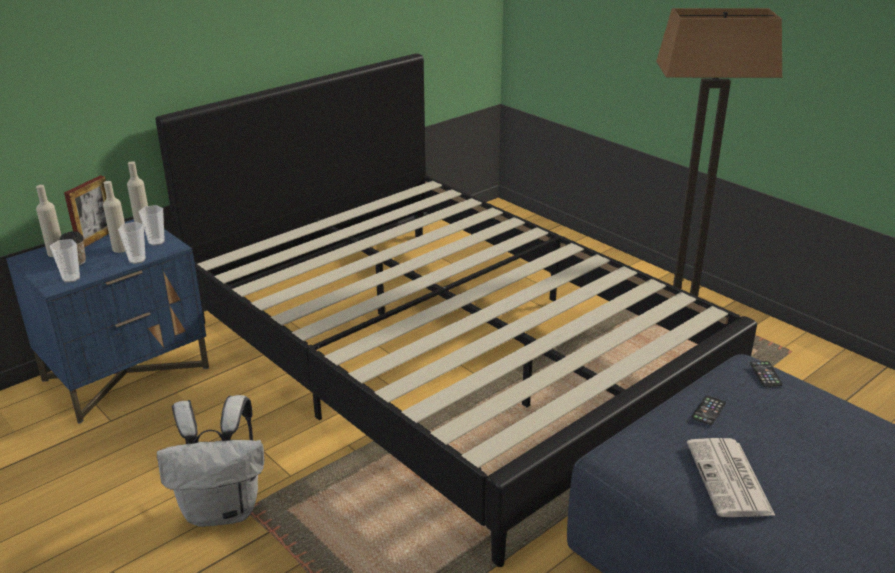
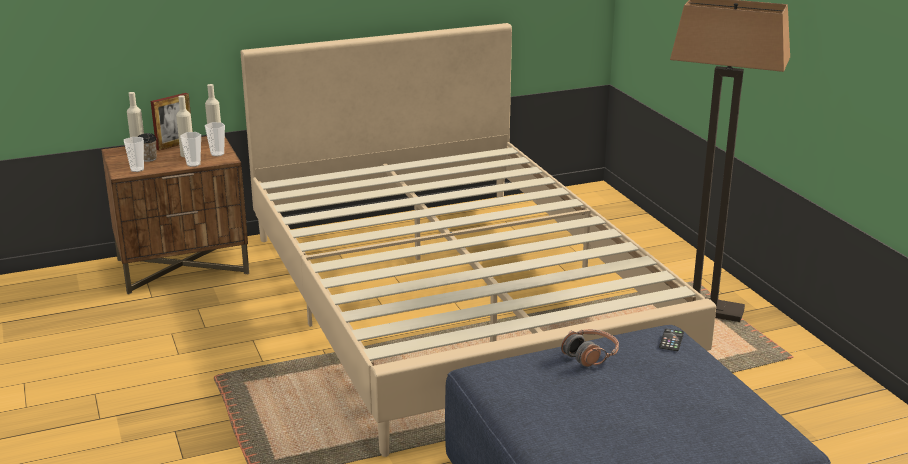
camera: 20 degrees right, 5 degrees down
(127, 373) = (183, 266): blue nightstand -> brown nightstand
(223, 509) = (197, 372): white backpack -> none
(448, 356) = (454, 301): black bed -> beige bed
(708, 410) = (590, 355): phone -> headphones
(730, 479) = (559, 403): newspaper -> none

